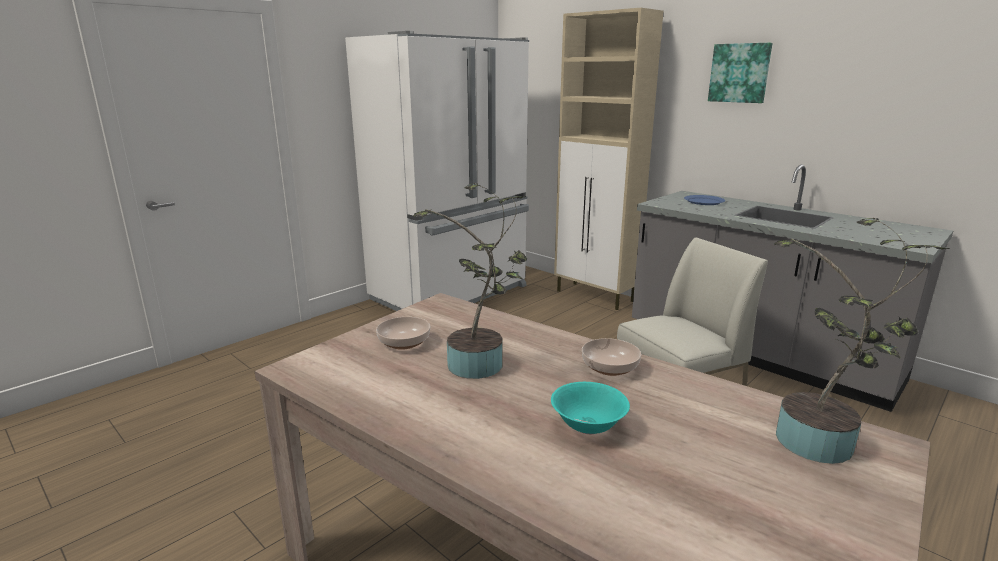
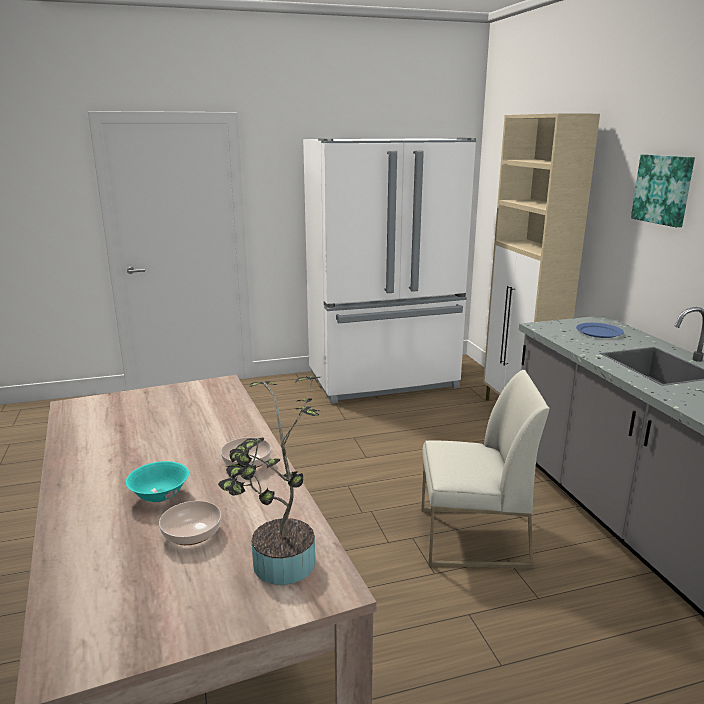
camera: 30 degrees right, 0 degrees up
(405, 342) = (153, 406): bowl -> bowl (193, 534)
(480, 367) = (166, 436): potted plant -> none

